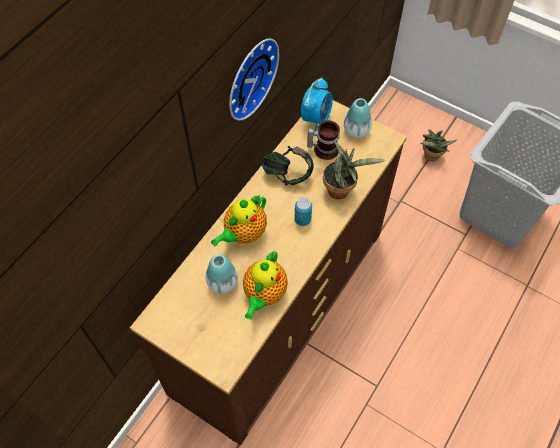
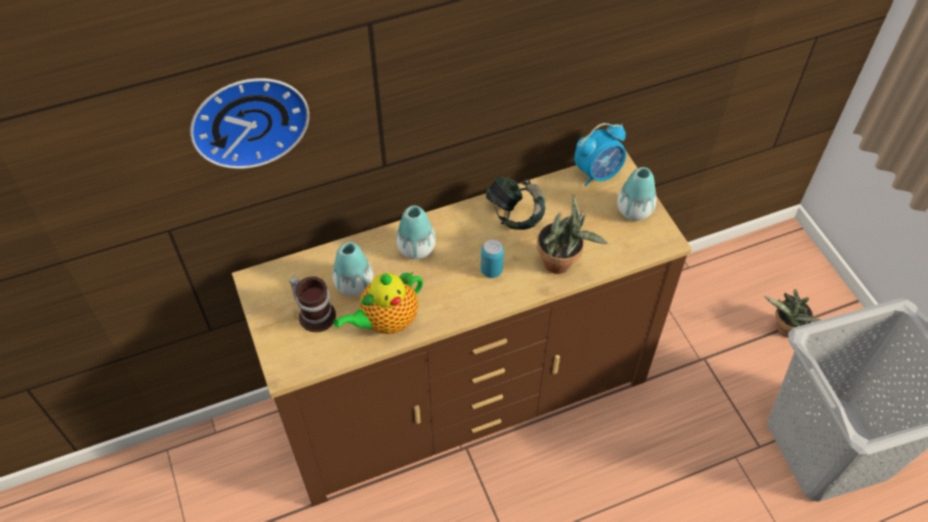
camera: 35 degrees right, 5 degrees down
(243, 234) = (416, 249): teapot -> vase
(248, 77) = (492, 63): wall clock -> wall clock (248, 118)
(323, 148) = (579, 209): mug -> mug (315, 313)

